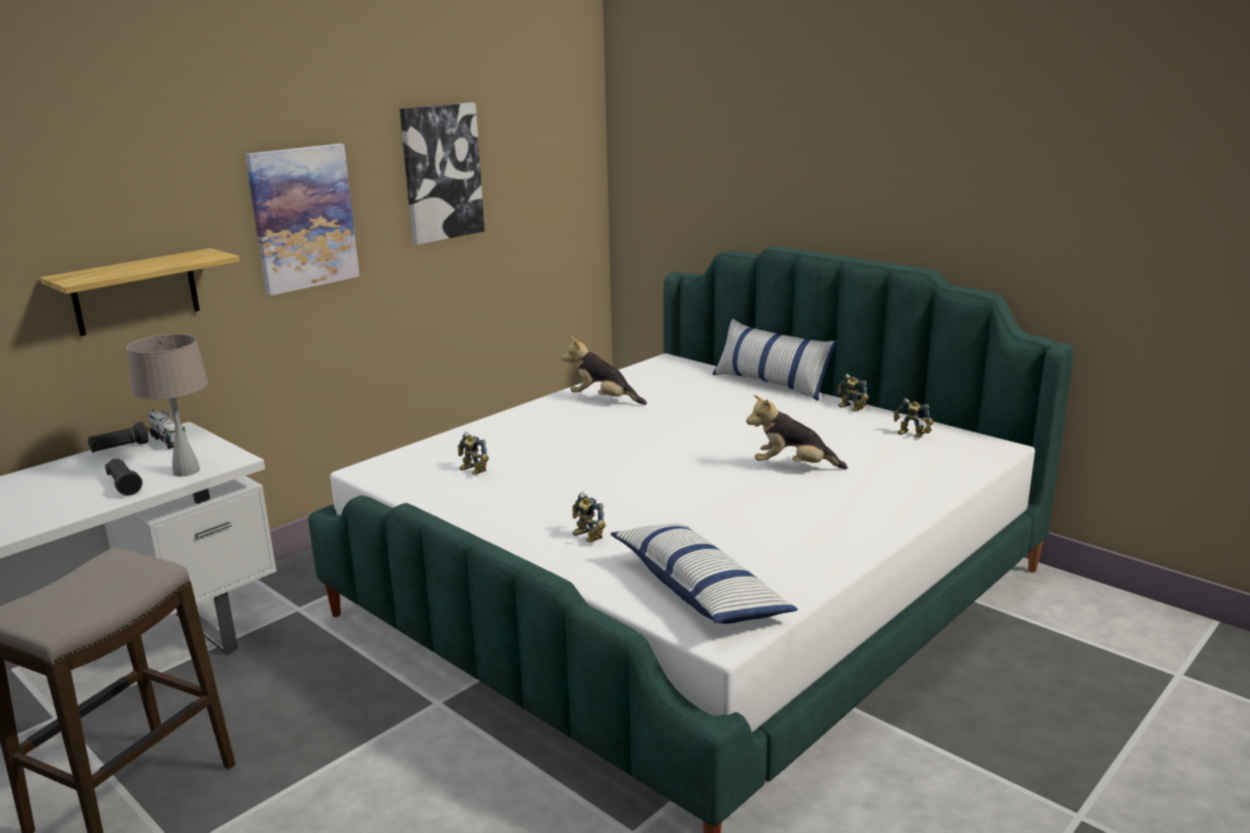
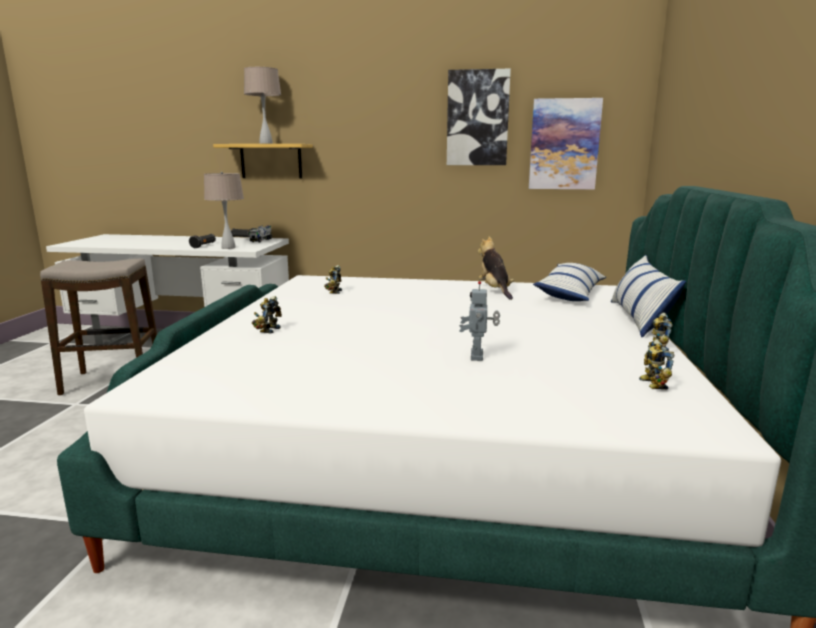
camera: 55 degrees right, 5 degrees down
(147, 264) = (266, 143): none -> beige table lamp
(303, 218) = (370, 135): picture -> picture (564, 144)
(699, 590) = (208, 372): pillow -> pillow (570, 293)
(792, 467) = (478, 356): plush toy -> toy robot

